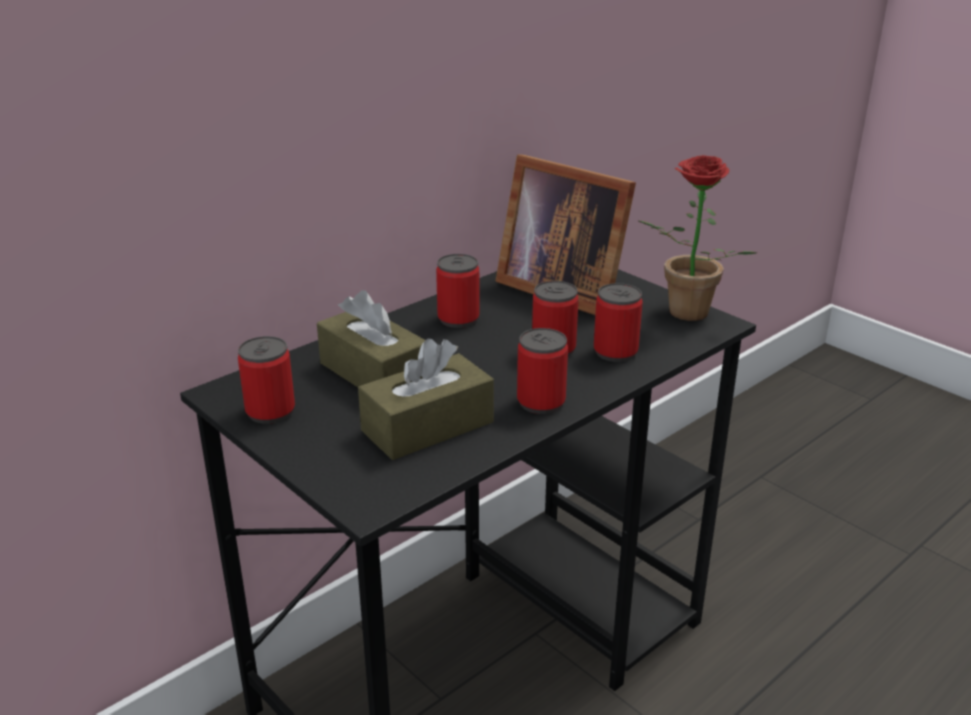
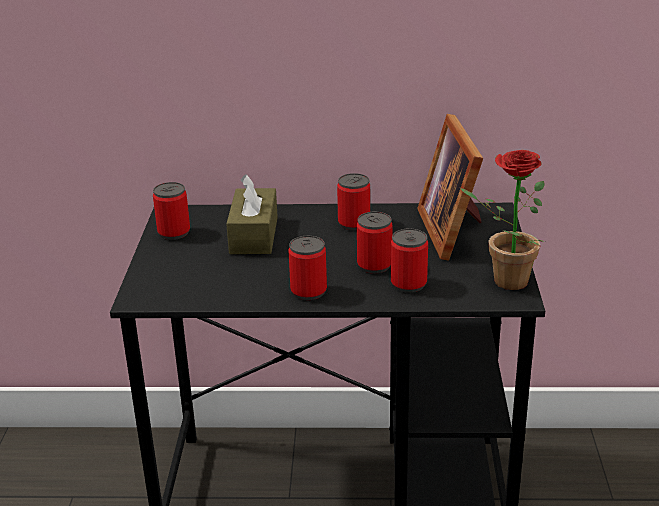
camera: 45 degrees right, 0 degrees up
(427, 426) = (229, 275): brown tissue box -> none

